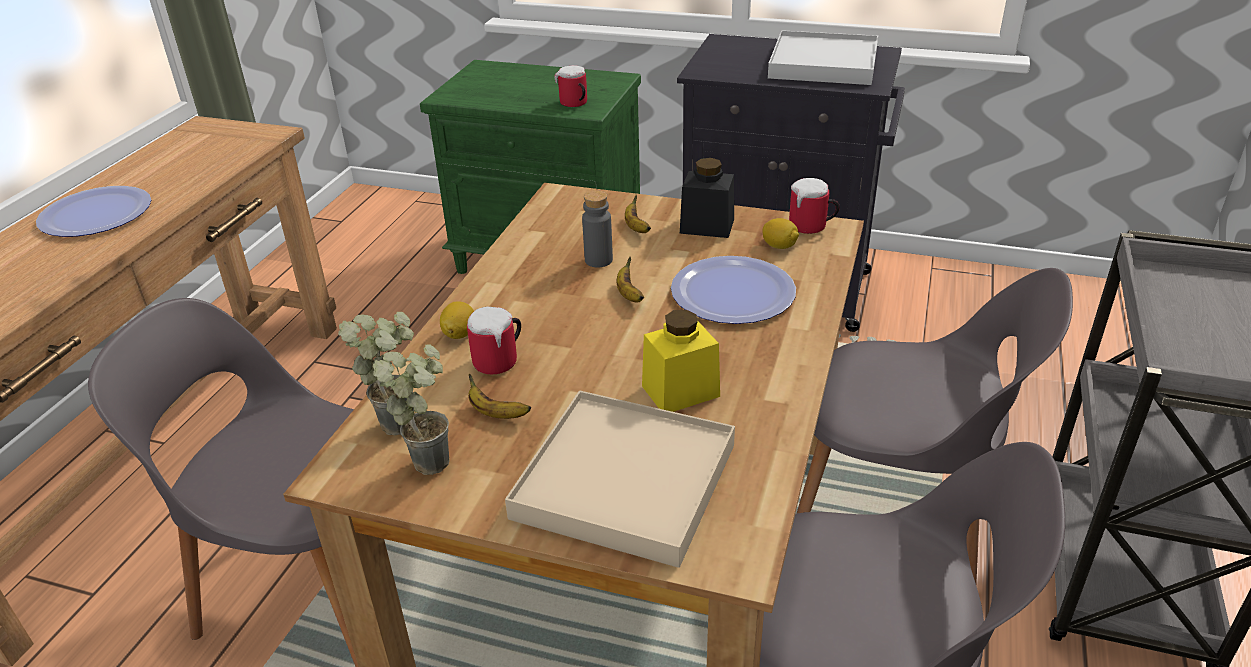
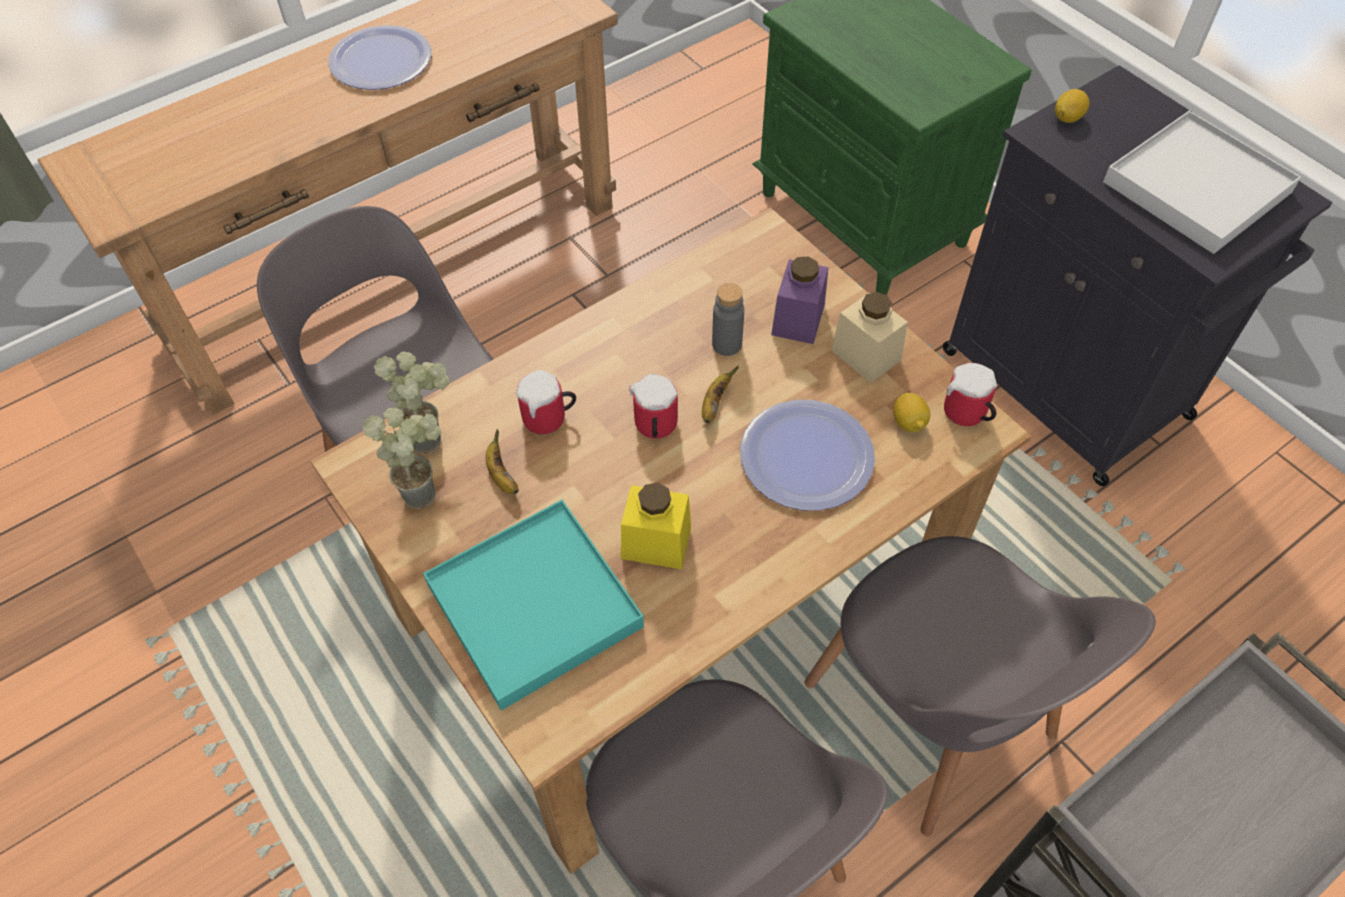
camera: 35 degrees right, 20 degrees up
(459, 333) = (543, 368): lemon -> lemon (1067, 117)
(574, 104) = (914, 90): mug -> mug (653, 427)
(625, 481) = (534, 605): beige tray -> turquoise tray
(636, 227) = (798, 319): banana -> purple jar
(707, 226) = (866, 355): black jar -> beige jar

